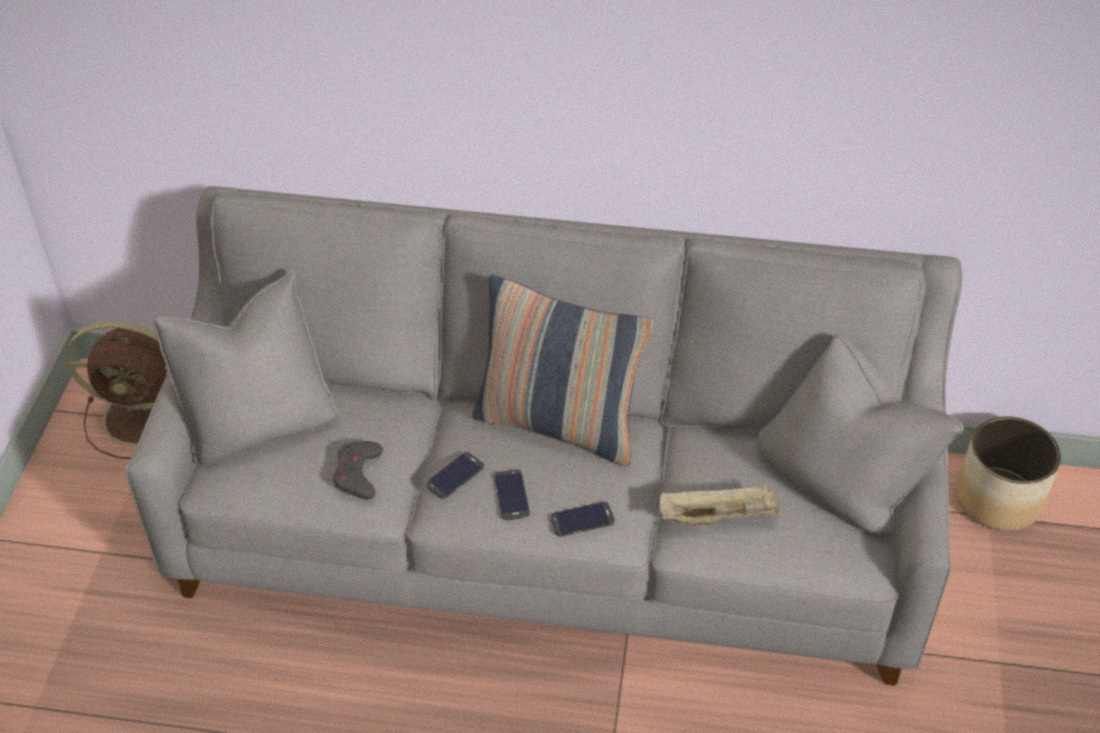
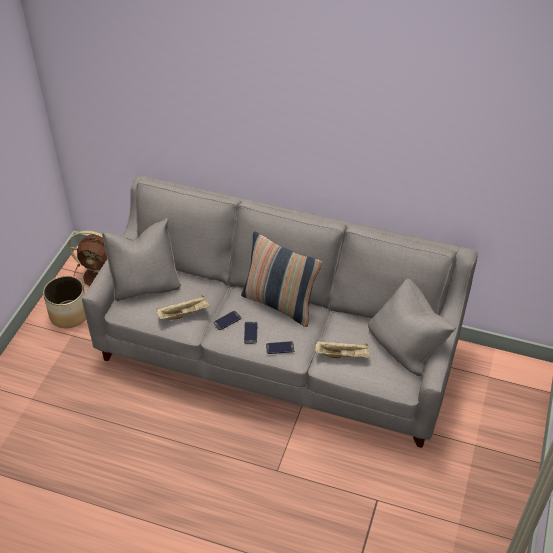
camera: 10 degrees right, 0 degrees up
(358, 474) = (184, 314): grey game controller -> beige tray
(998, 499) = (496, 369): planter -> planter (70, 314)

